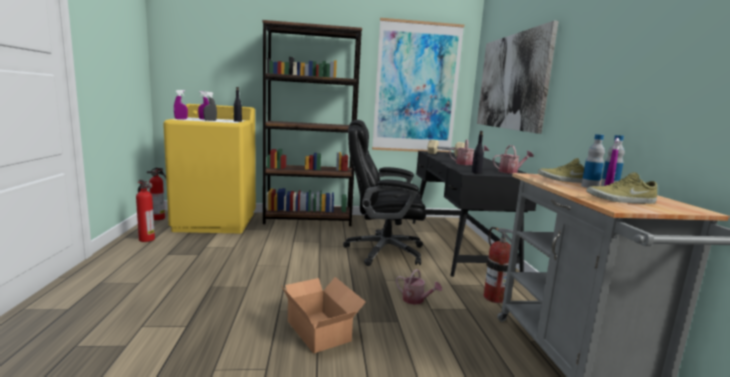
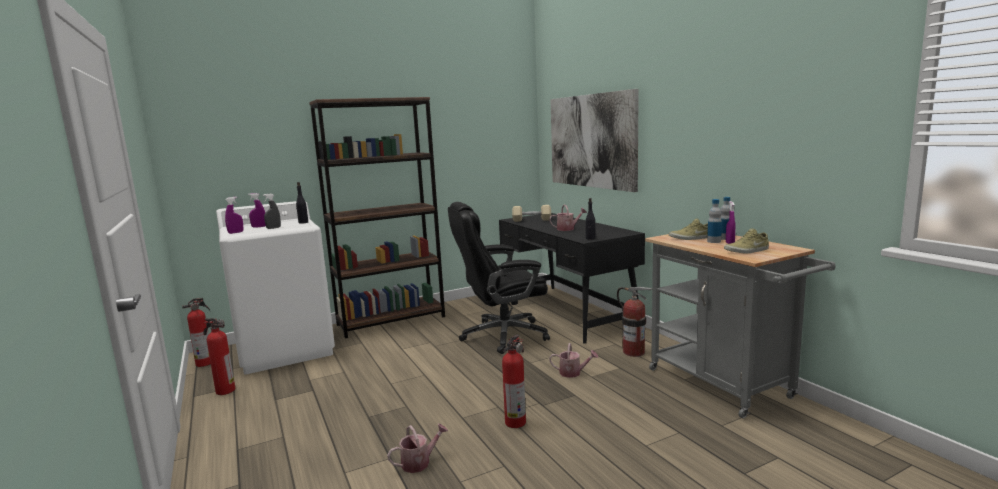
camera: 20 degrees left, 0 degrees up
(216, 222) = (286, 349): yellow washing machine -> white washing machine
(320, 329) = (516, 421): cardboard box -> fire extinguisher
(416, 88) = (482, 151): picture -> none
(510, 172) = (615, 231): watering can -> watering can (419, 462)

